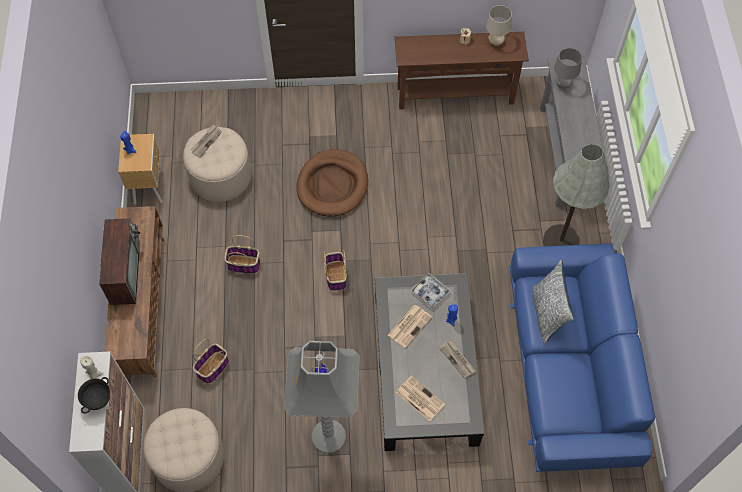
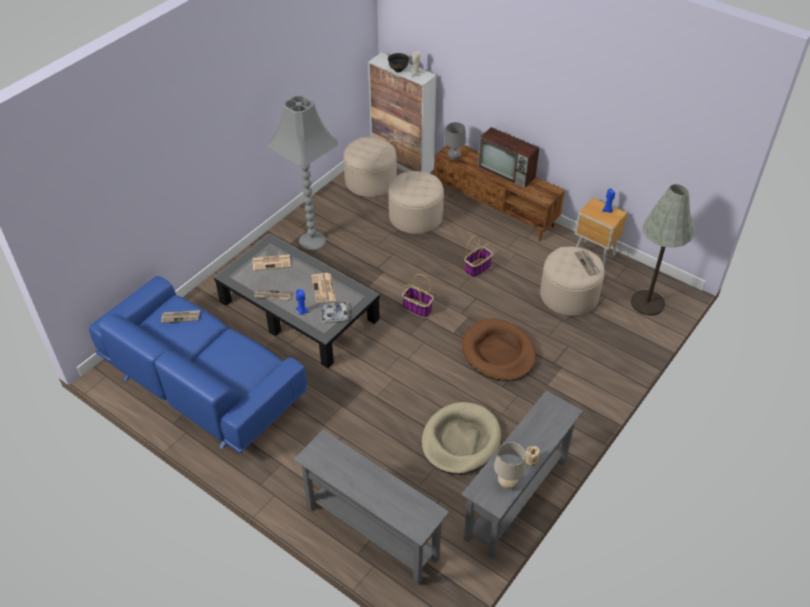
camera: 130 degrees right, 15 degrees down
(212, 368) = (415, 217): basket -> beige ottoman
(440, 155) = (460, 440): none -> beige dog bed
(455, 94) = (516, 500): brown console table -> grey console table
(547, 314) = (238, 352): pillow -> none
(561, 241) = (297, 462): grey floor lamp -> grey floor lamp (647, 303)
(561, 395) = (181, 317): none -> newspaper
(562, 84) = (407, 498): grey table lamp -> grey table lamp (454, 157)

